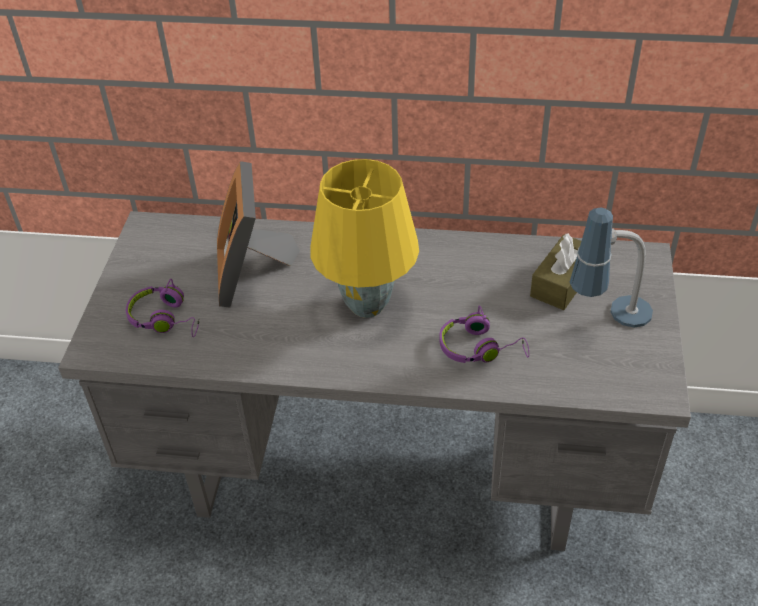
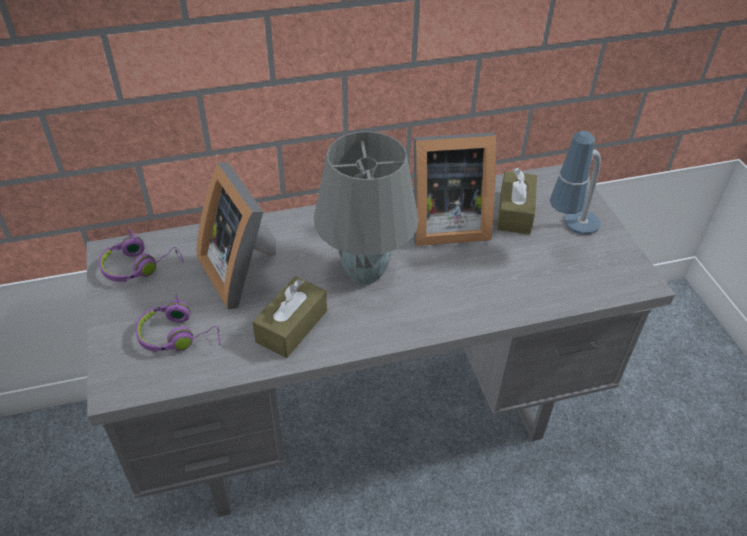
camera: 25 degrees left, 0 degrees up
(269, 338) = (292, 326): none -> brown tissue box
(368, 306) = (366, 273): yellow table lamp -> grey table lamp
(476, 276) = (443, 224): none -> picture frame
(480, 348) = (482, 283): purple headphones -> purple headphones (140, 266)

